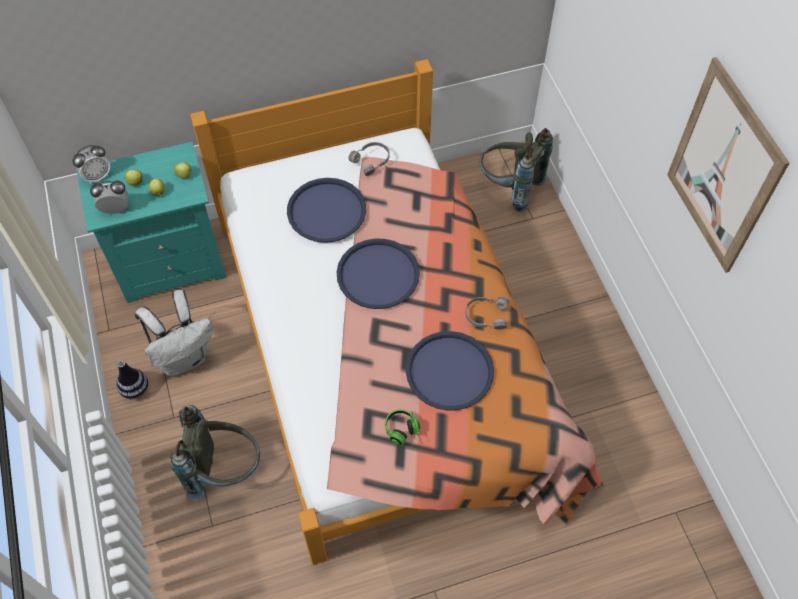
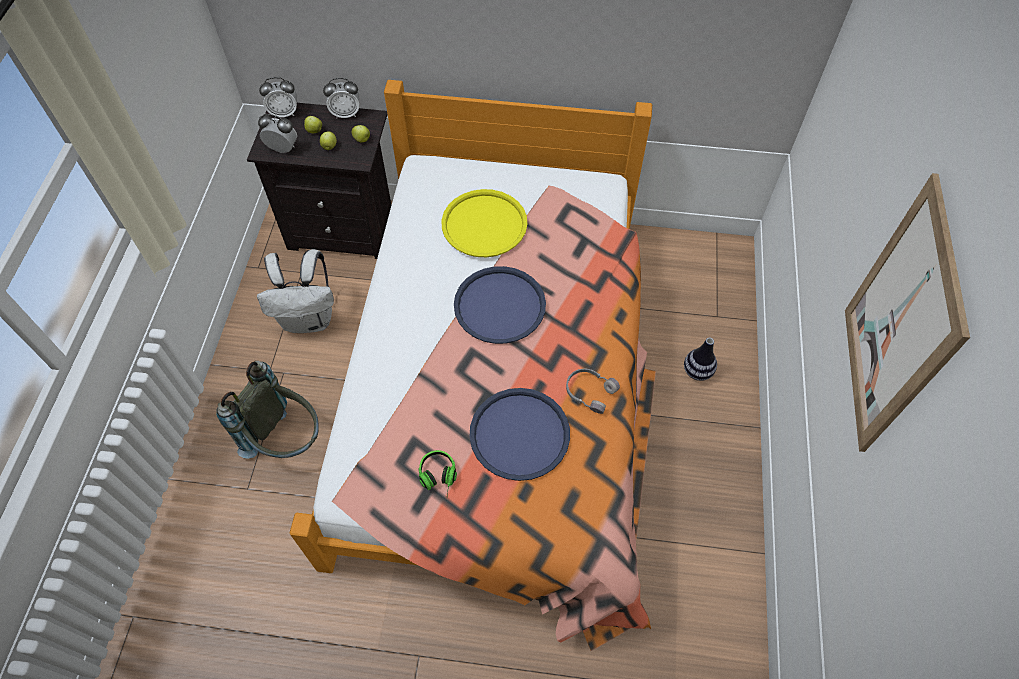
camera: 25 degrees right, 0 degrees up
(135, 389) = (251, 331): vase -> vase (697, 371)
(156, 157) = (346, 114): none -> alarm clock
(172, 263) = (345, 228): turquoise nightstand -> black nightstand
(326, 211) = (484, 224): blue tray -> yellow tray
(371, 161) = (556, 191): grey headphones -> none
(509, 188) = (708, 276): grey backpack -> none

